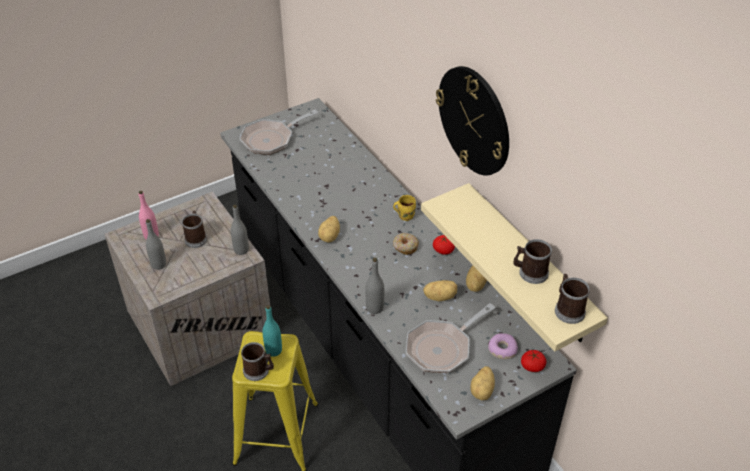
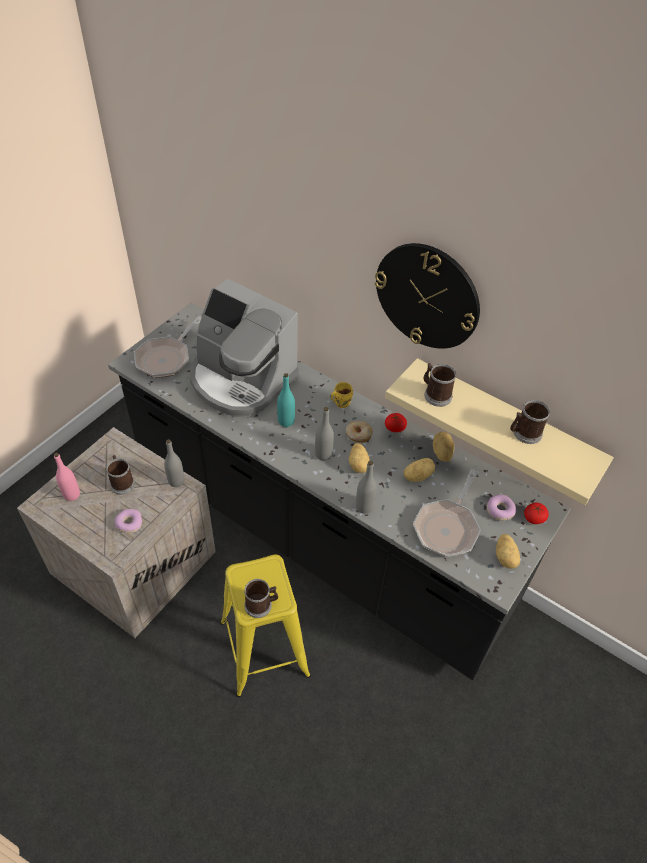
camera: 25 degrees left, 5 degrees up
(159, 264) = (96, 524): grey bottle -> grey bottle (323, 454)
(185, 272) = (129, 523): none -> donut
(273, 350) = (264, 578): turquoise bottle -> turquoise bottle (286, 421)
(325, 173) = (241, 380): none -> coffee machine
(330, 236) = (281, 445): potato -> potato (359, 464)
(568, 309) = (577, 460): mug -> mug (435, 394)

